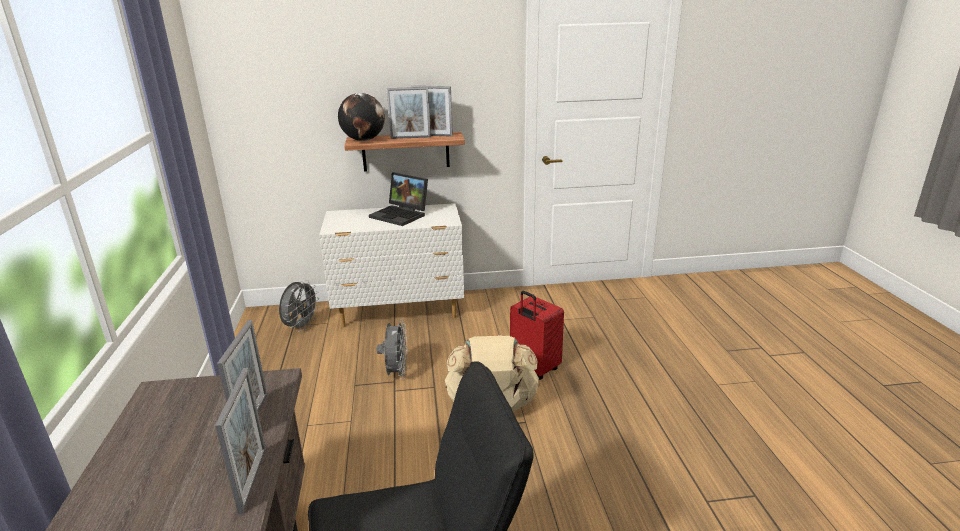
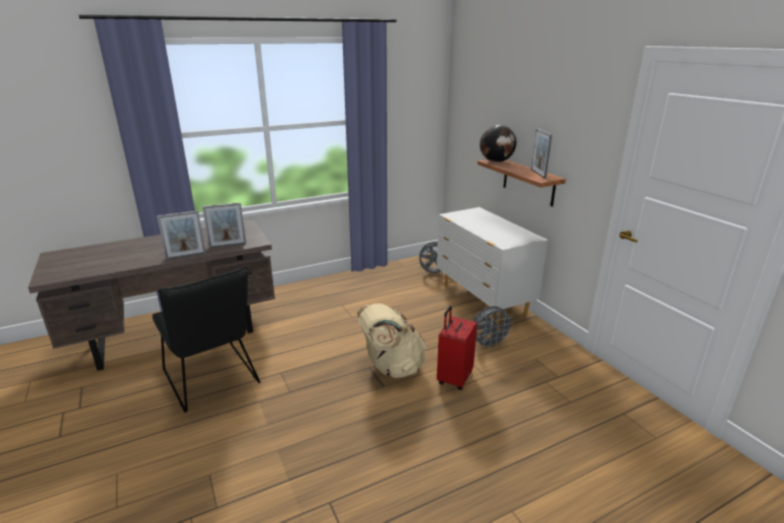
camera: 70 degrees right, 0 degrees up
(396, 373) = (407, 319): grey fan -> grey fan (488, 345)
(401, 215) = (498, 227): laptop -> none
(410, 137) = (521, 170): picture frame -> none

